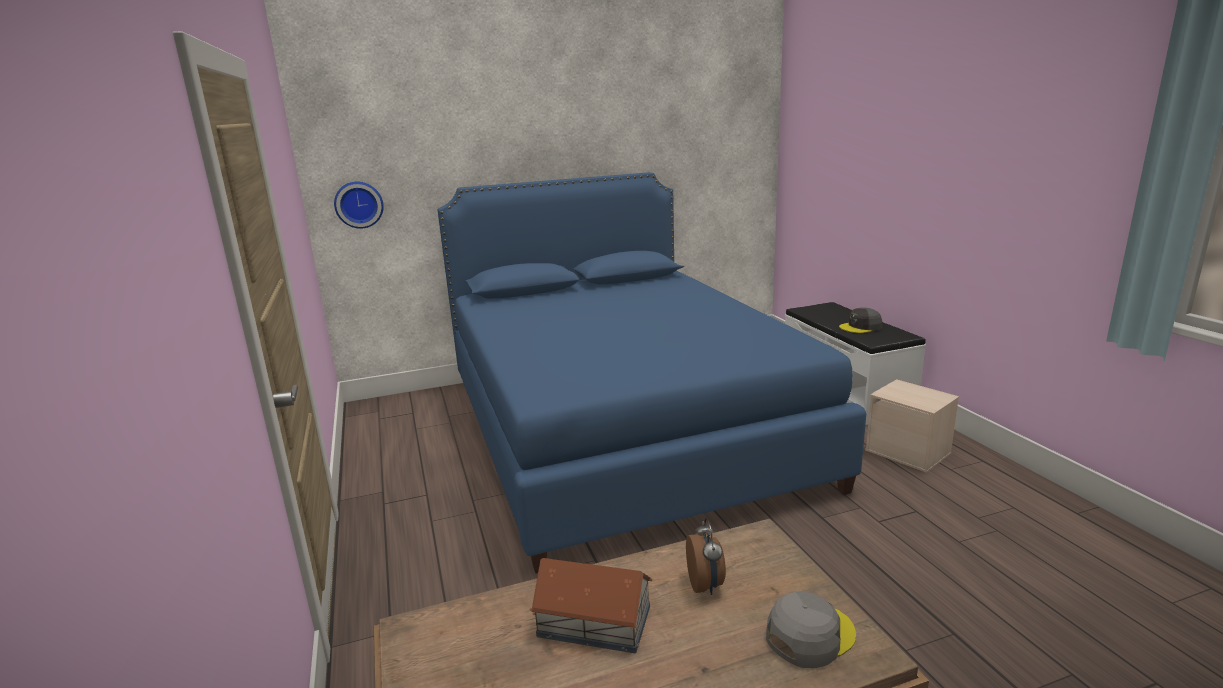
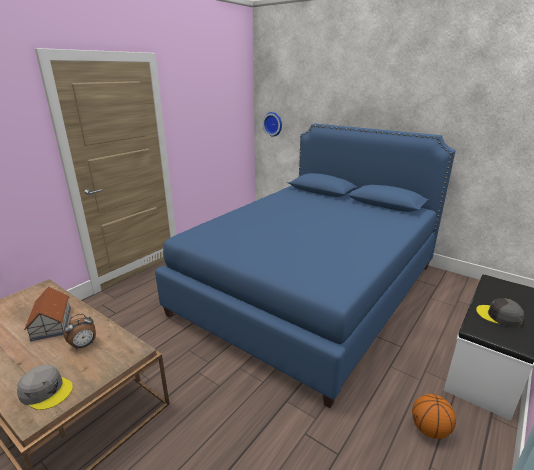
camera: 55 degrees right, 5 degrees up
(909, 451) = (429, 429): beige storage box -> basketball

